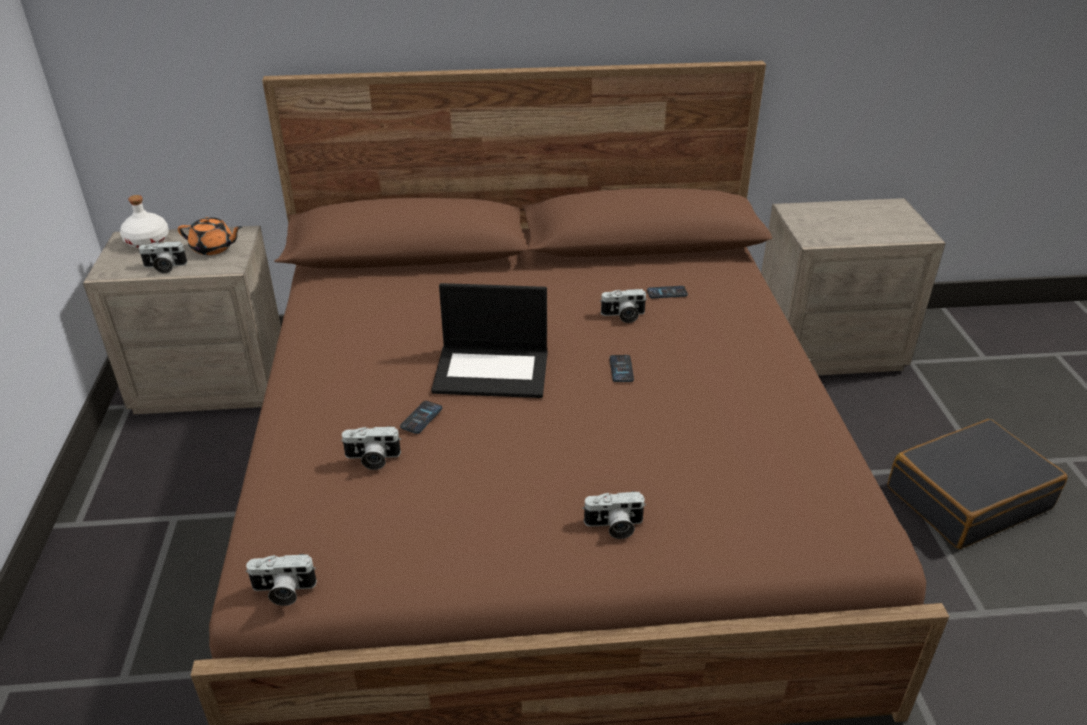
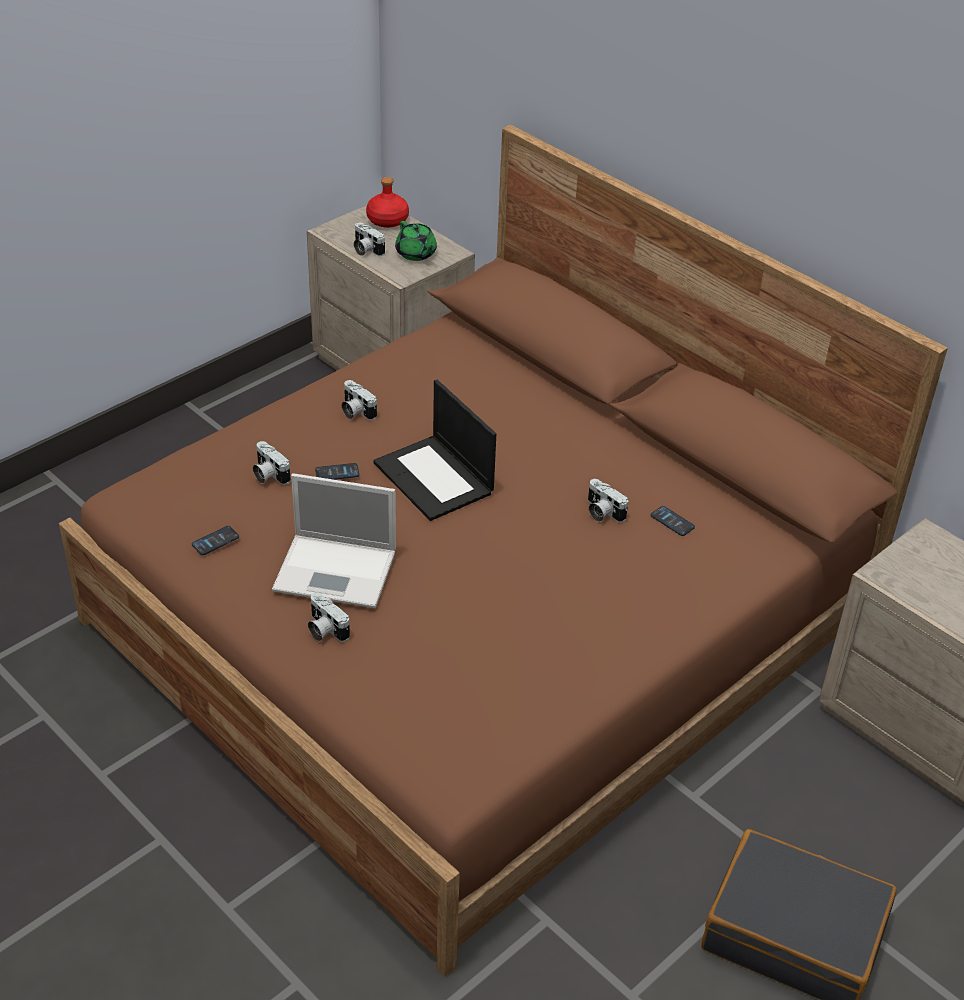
camera: 50 degrees right, 5 degrees up
(147, 241) = (387, 220): white bottle -> red bottle
(213, 248) = (416, 254): orange teapot -> green teapot
(283, 591) = (124, 510): camera -> camera (355, 411)
(548, 480) = (337, 571): none -> laptop
(621, 369) = (519, 546): phone -> phone (215, 541)

